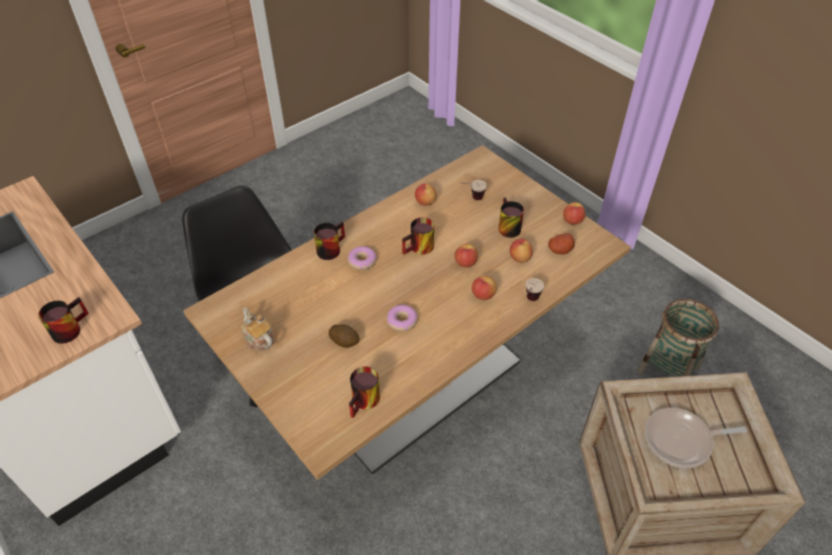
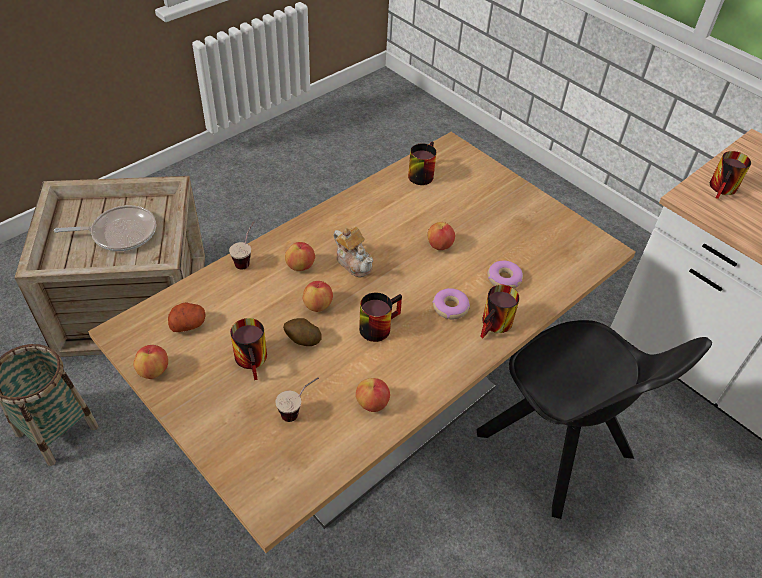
camera: 175 degrees right, 0 degrees up
(258, 338) = (540, 223): teapot -> teapot (354, 262)
(344, 341) = (451, 220): potato -> potato (302, 339)
(402, 321) = (393, 239): donut -> donut (504, 279)
(520, 258) = (246, 312): apple -> apple (439, 245)

